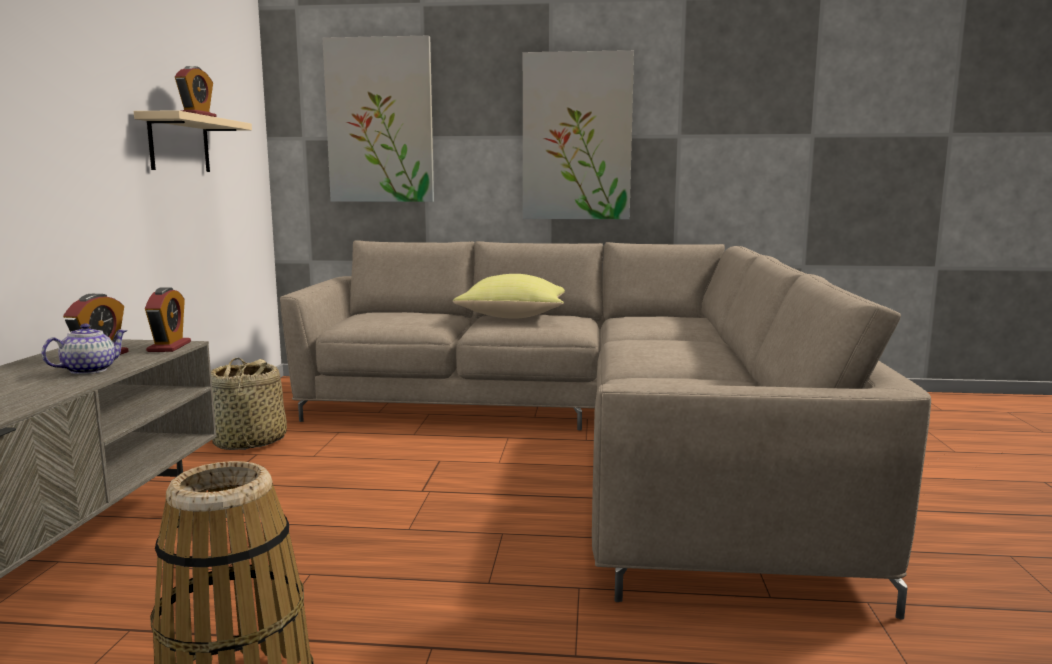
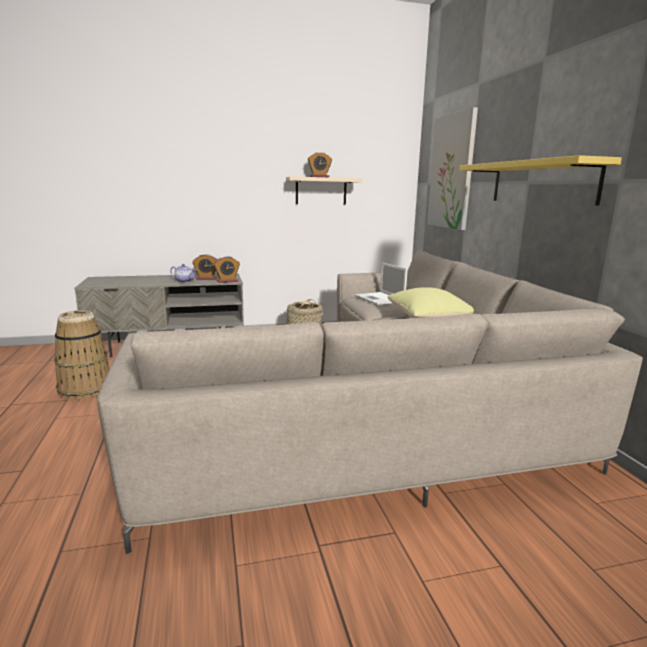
camera: 70 degrees right, 5 degrees up
(386, 318) = (380, 299): none -> laptop
(577, 137) = (541, 182): picture -> yellow shelf

